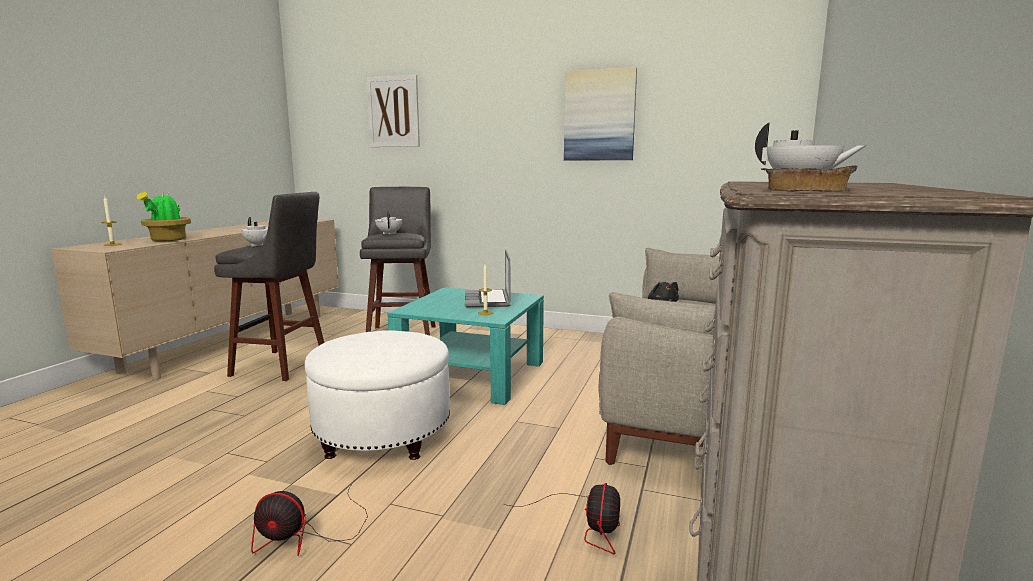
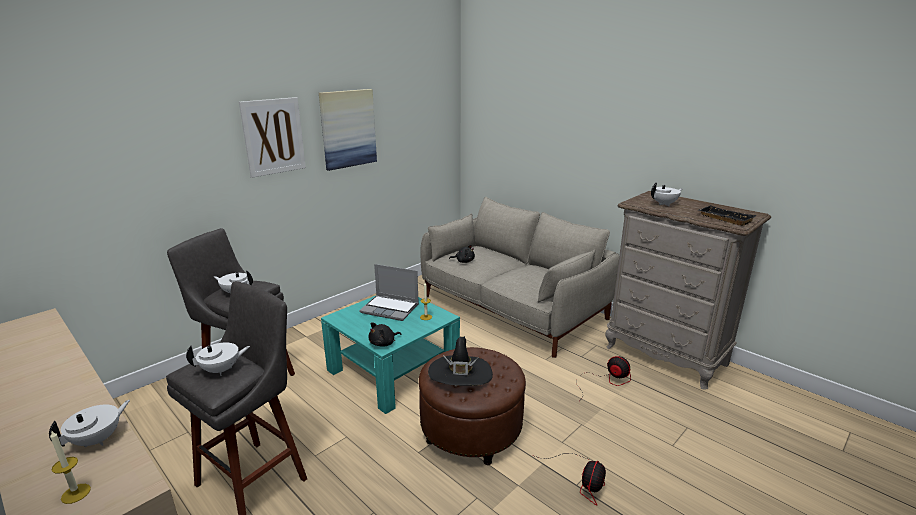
camera: 65 degrees left, 10 degrees up
(167, 240) = (98, 440): potted plant -> white teapot
(371, 342) = (460, 374): none -> black hat
(383, 436) = (471, 431): white ottoman -> brown ottoman
(393, 112) = (120, 146): picture -> picture (273, 136)
(412, 309) = (383, 343): none -> black plush toy
(803, 189) = (723, 219): beige tray -> black tray

